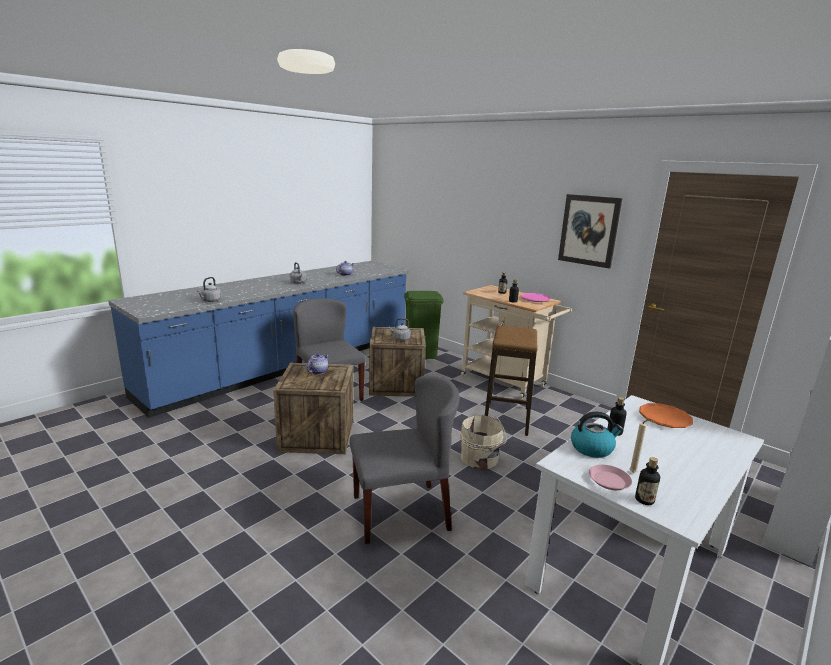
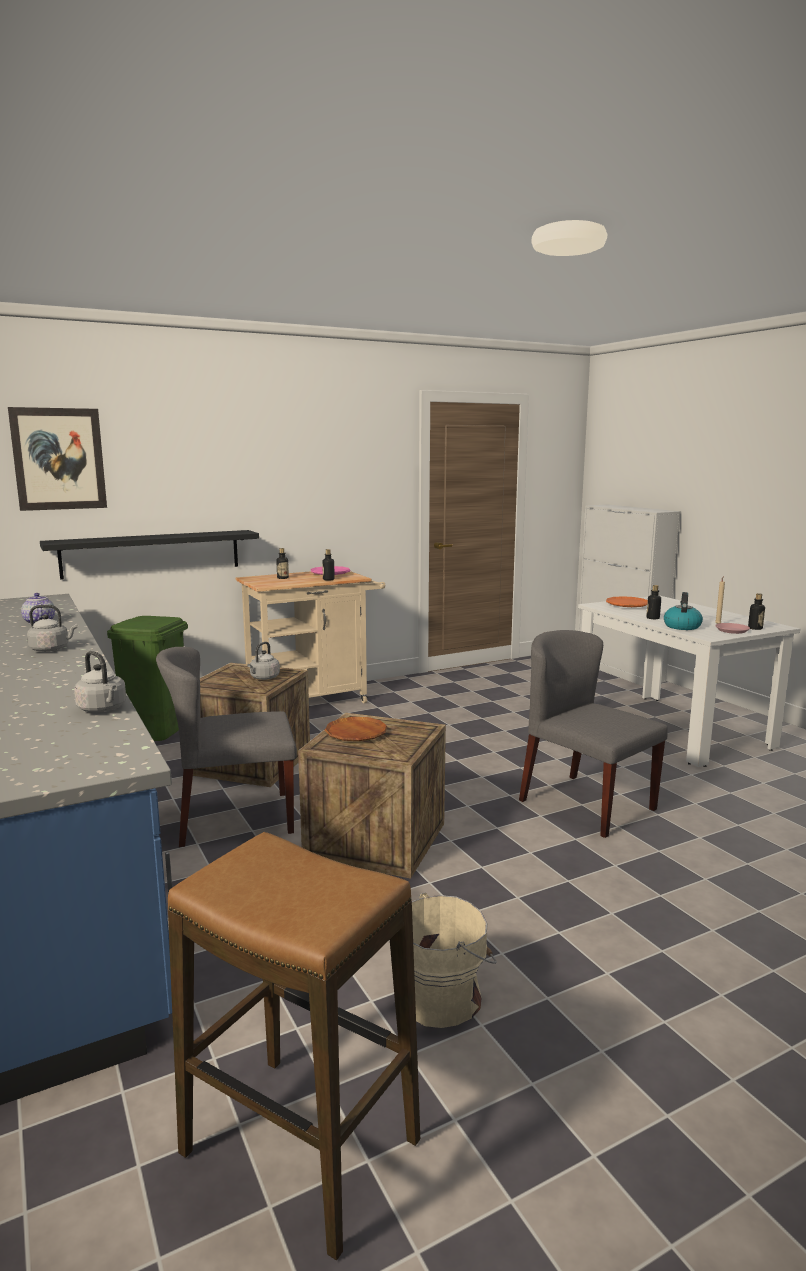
camera: 70 degrees left, 5 degrees down
(318, 371) = (356, 734): teapot -> brown plate
(401, 512) = (585, 804): grey chair -> grey chair turned 45 degrees counterclockwise
(453, 258) = (151, 553): none -> black shelf
(480, 459) = (493, 748): beige bucket -> beige bucket (444, 996)
(506, 418) = (407, 719): stool -> stool (299, 1148)
(589, 230) = (360, 474): picture -> picture (59, 459)

